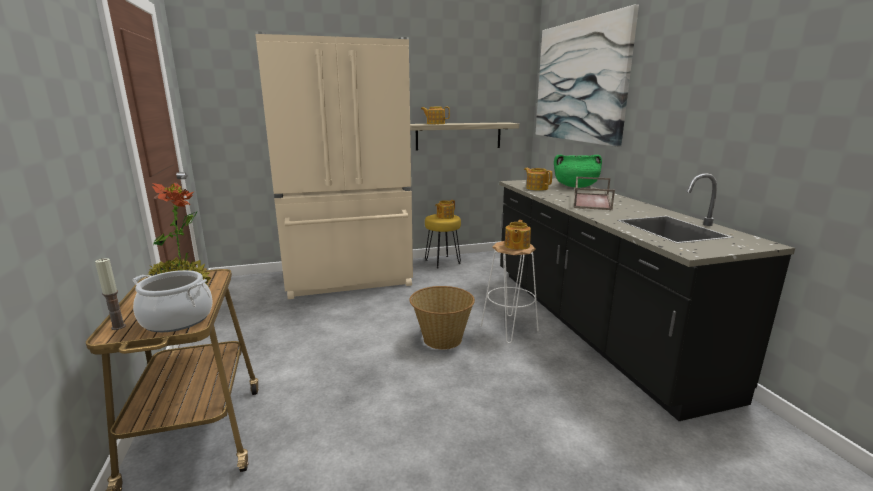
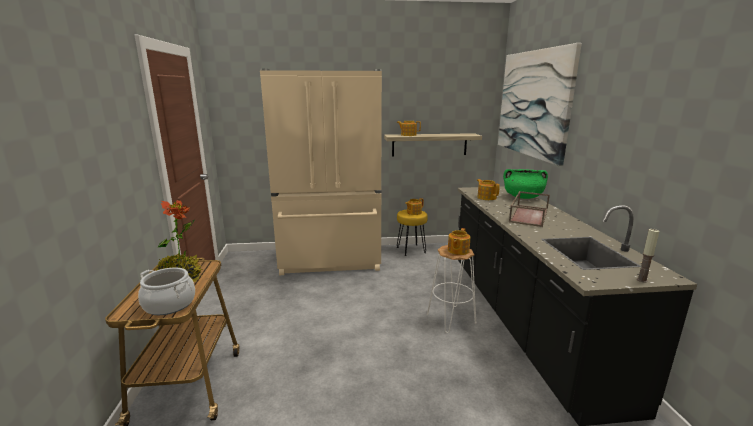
camera: 10 degrees right, 0 degrees up
(118, 327) = (130, 307): candle -> candle (642, 280)
(441, 339) = (391, 323): basket -> none

